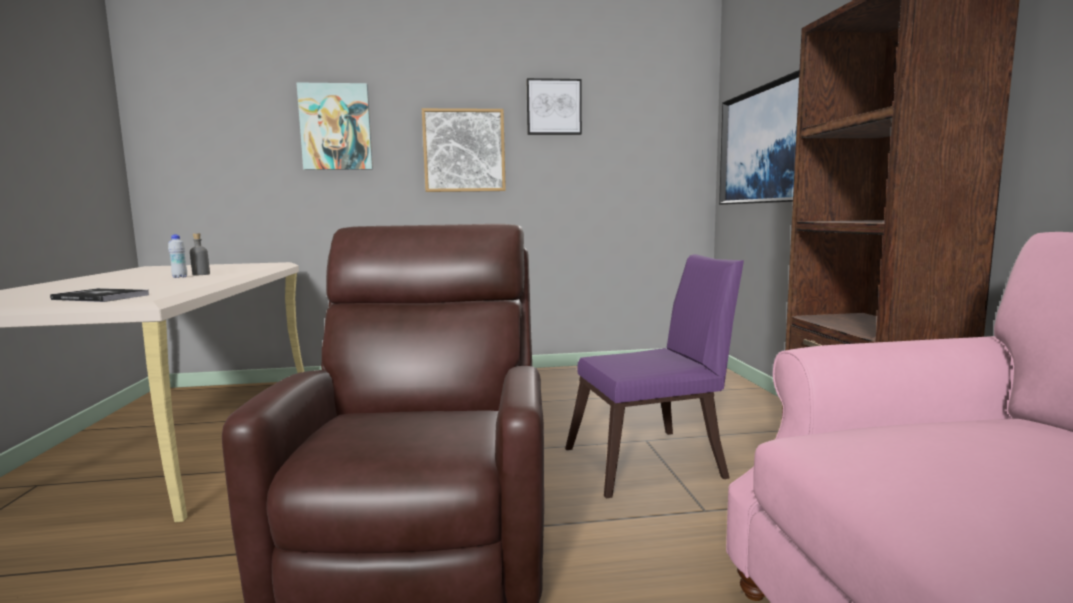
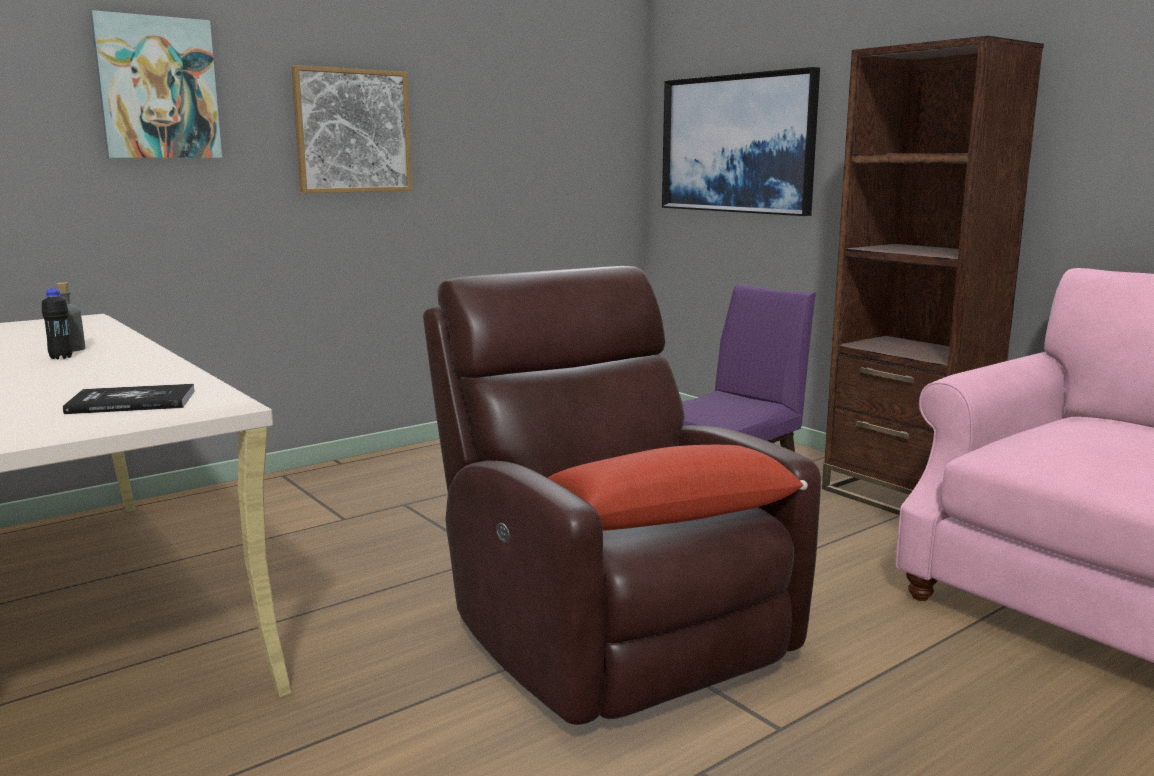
camera: 30 degrees left, 5 degrees up
(180, 277) = (61, 357): white bottle -> black bottle
(405, 440) = (671, 514): none -> red pillow
(553, 107) = (467, 72): picture -> none

